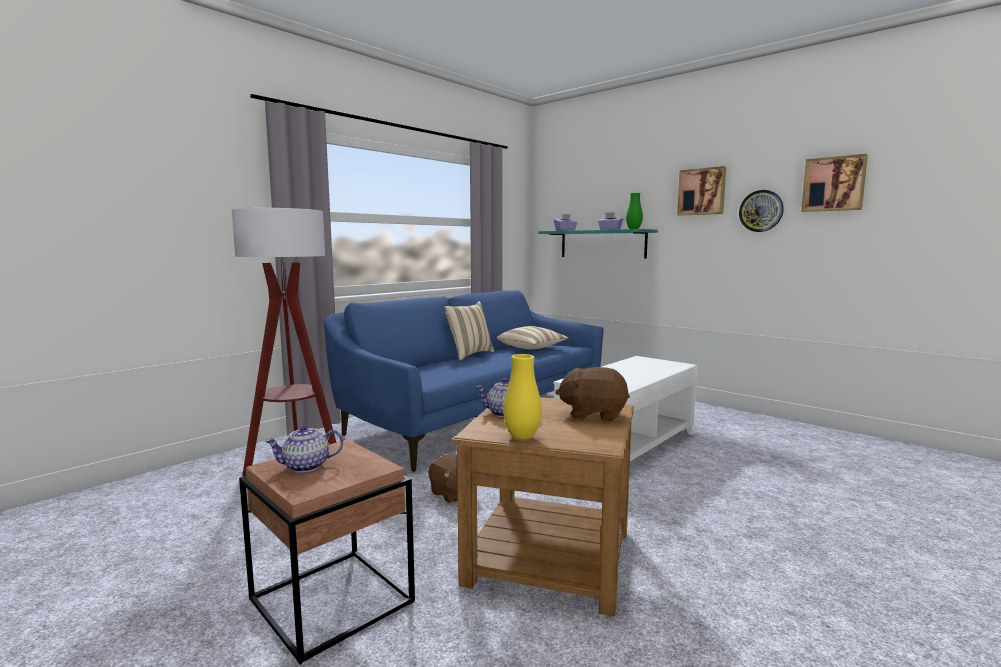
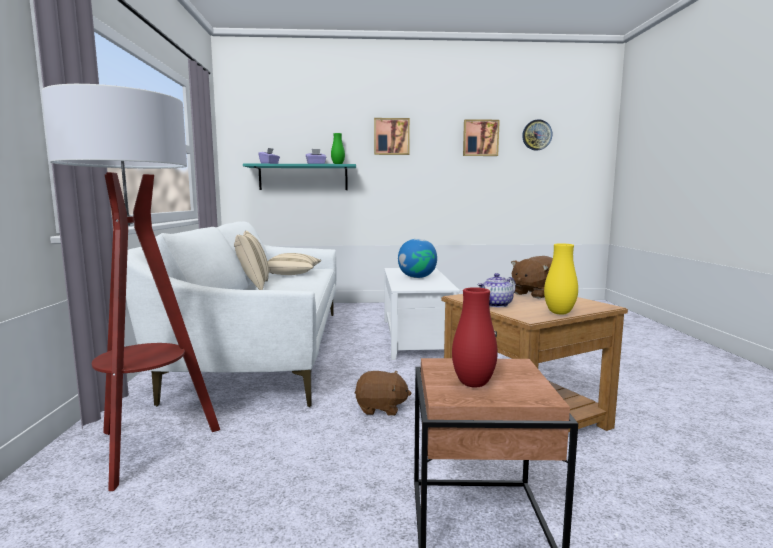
camera: 45 degrees left, 0 degrees up
(305, 466) = (473, 384): teapot -> red vase
(476, 416) = (263, 349): blue sofa -> white sofa
(629, 372) = (417, 277): none -> globe
(761, 211) = (436, 154): wall clock -> wall clock (537, 135)

